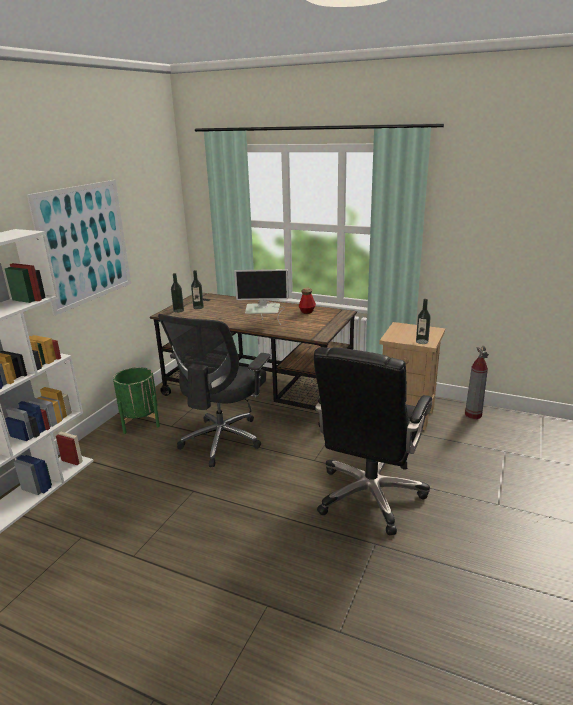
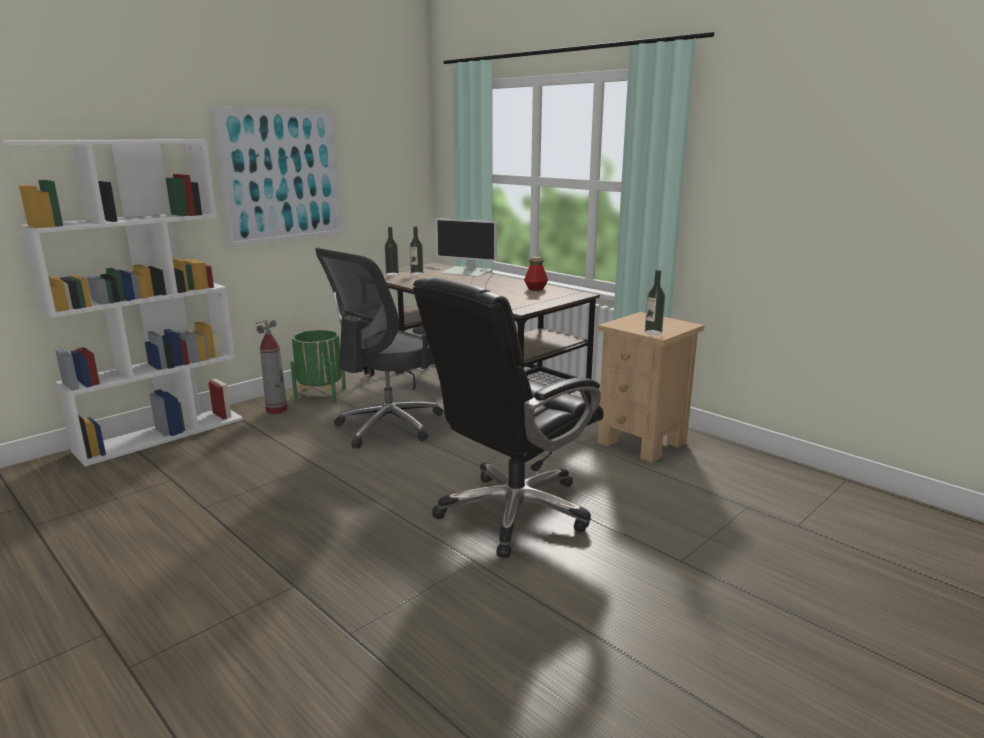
camera: 20 degrees right, 5 degrees down
(473, 414) = (737, 459): fire extinguisher -> fire extinguisher (276, 410)

